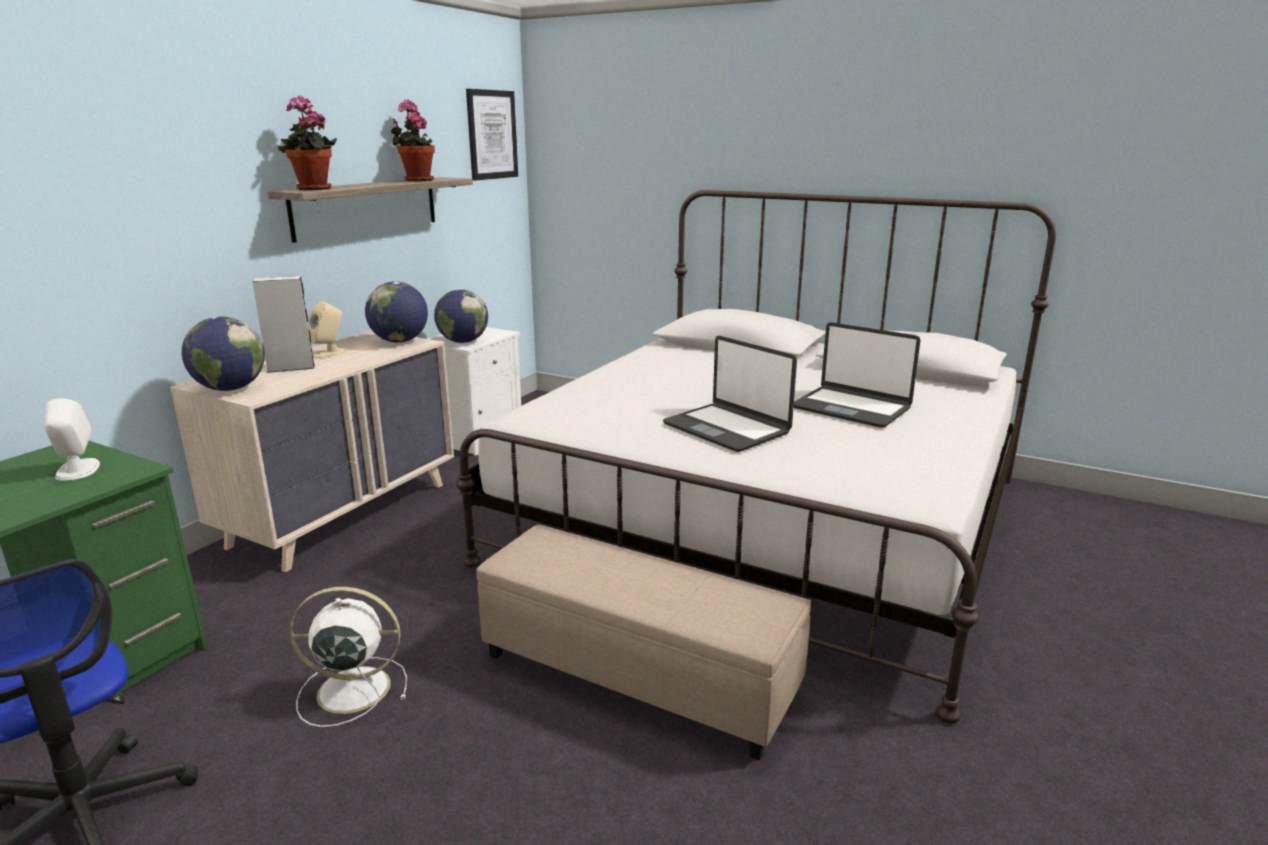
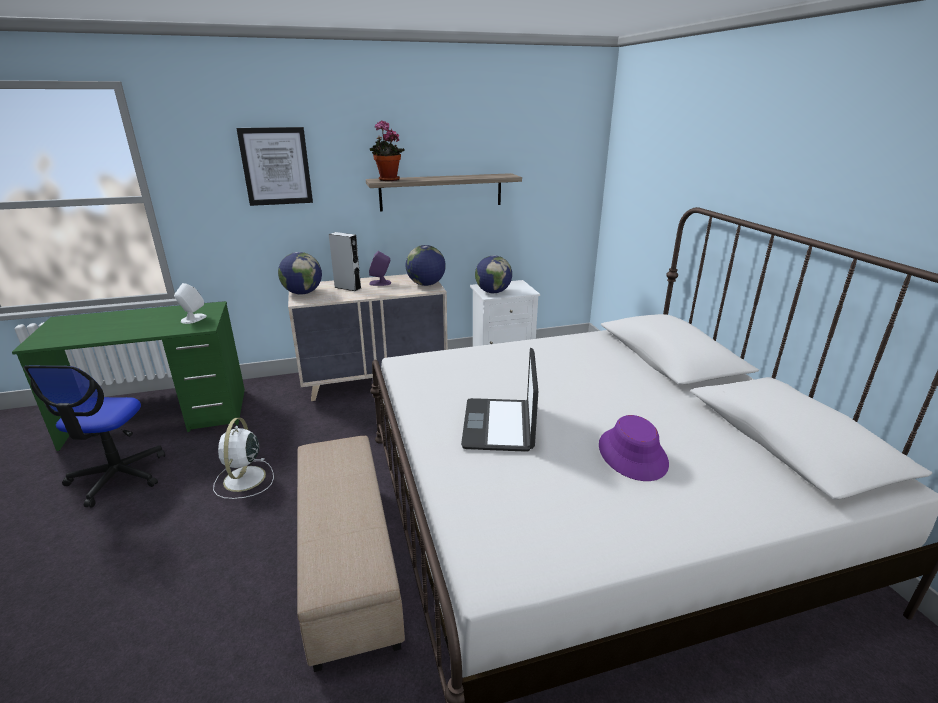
camera: 45 degrees right, 5 degrees up
(329, 353) = (380, 283): beige speaker -> purple speaker
(350, 690) = (244, 480): white fan -> white fan turned 135 degrees counterclockwise
(416, 180) = (479, 176): potted plant -> none
(492, 135) = (569, 142): picture -> picture (276, 166)
(851, 408) = (633, 454): laptop -> purple hat

